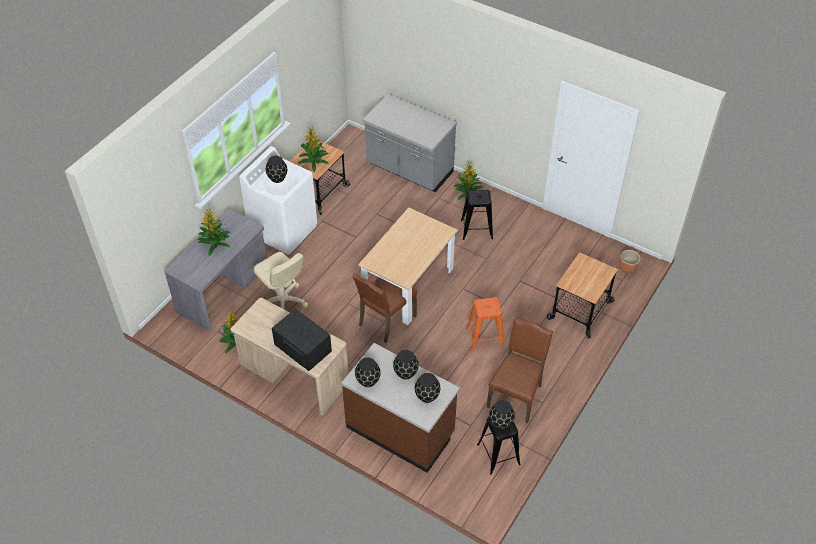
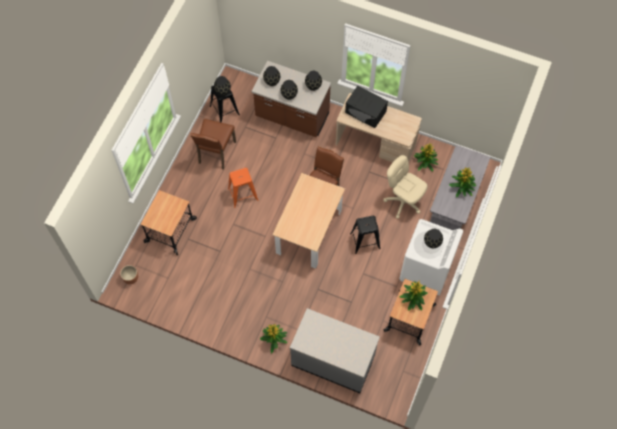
camera: 170 degrees right, 15 degrees up
(476, 229) = (261, 299): black stool -> black stool (365, 241)

